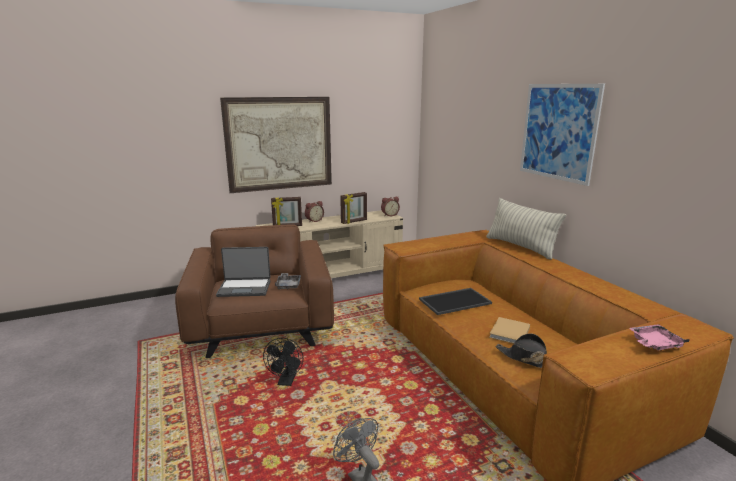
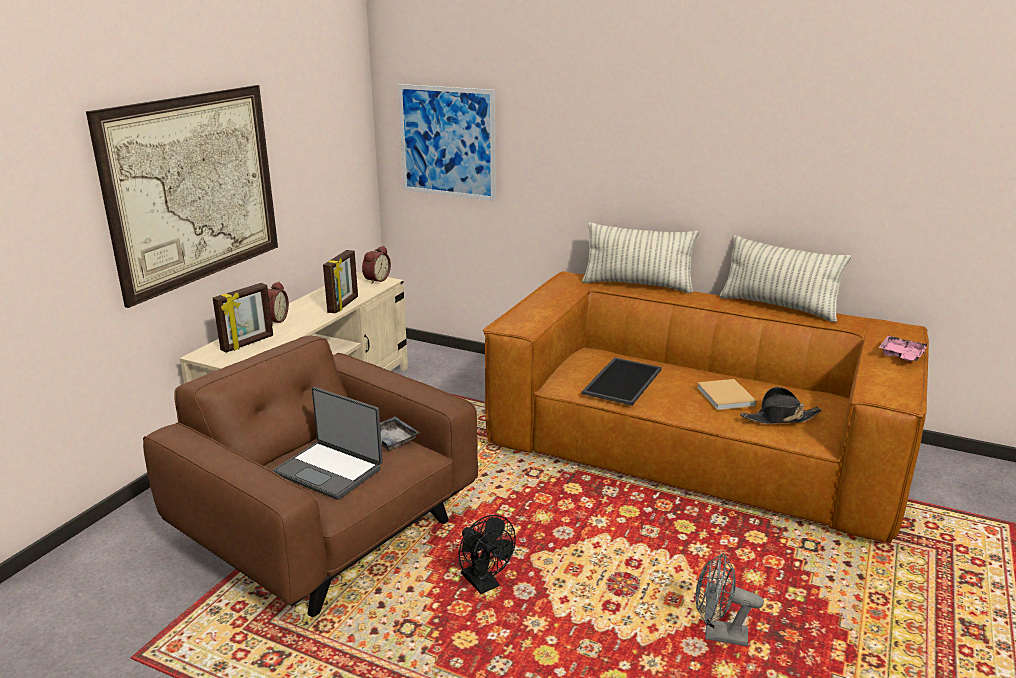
camera: 40 degrees left, 5 degrees up
(244, 288) = (330, 470): laptop -> laptop turned 75 degrees clockwise
(558, 132) = (676, 124): picture -> picture (447, 142)
(605, 284) = (778, 307): none -> pillow

